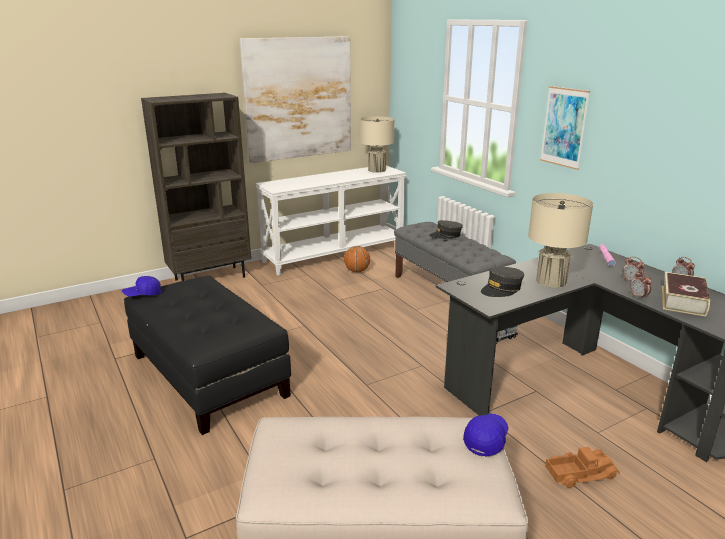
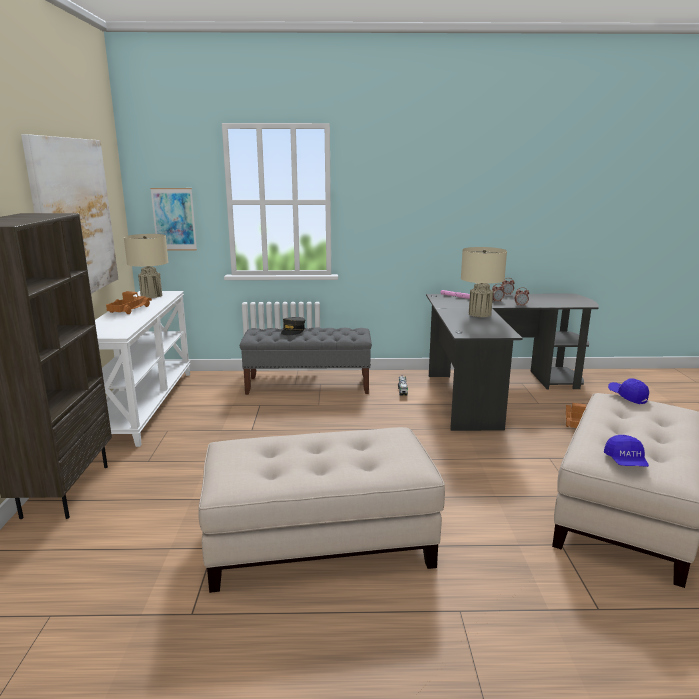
camera: 60 degrees left, 5 degrees down
(142, 294) = (227, 485): blue cap -> blue cap (625, 462)
(210, 375) = (320, 539): black ottoman -> beige ottoman
(333, 176) = (129, 310): none -> toy truck
(357, 271) = (204, 406): basketball -> none
(501, 289) = (481, 326): grey cap -> none
(564, 127) = (385, 209): picture -> picture (174, 219)
(683, 301) = (534, 301): book -> none

